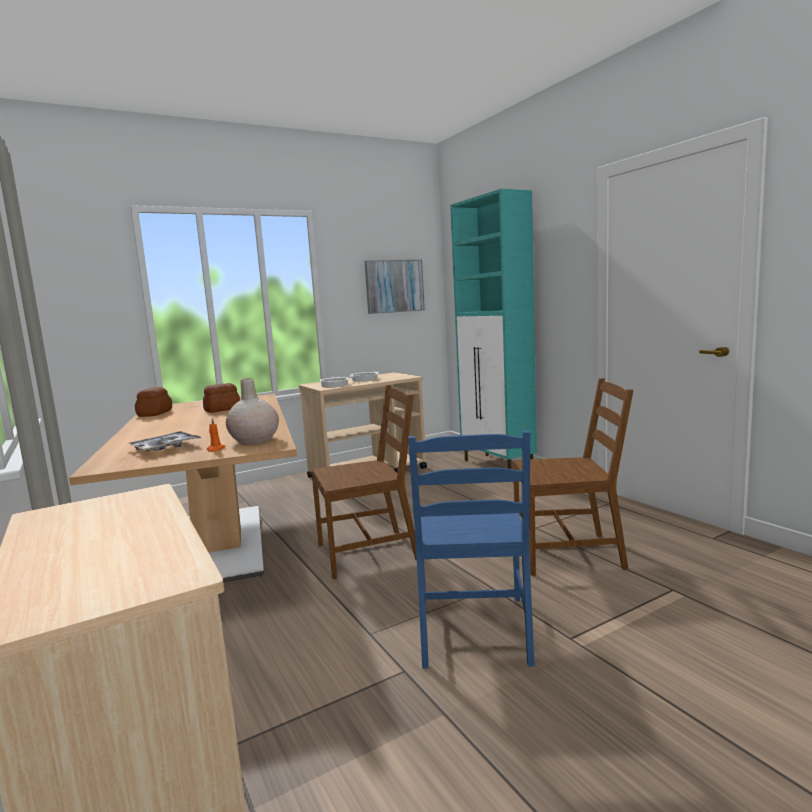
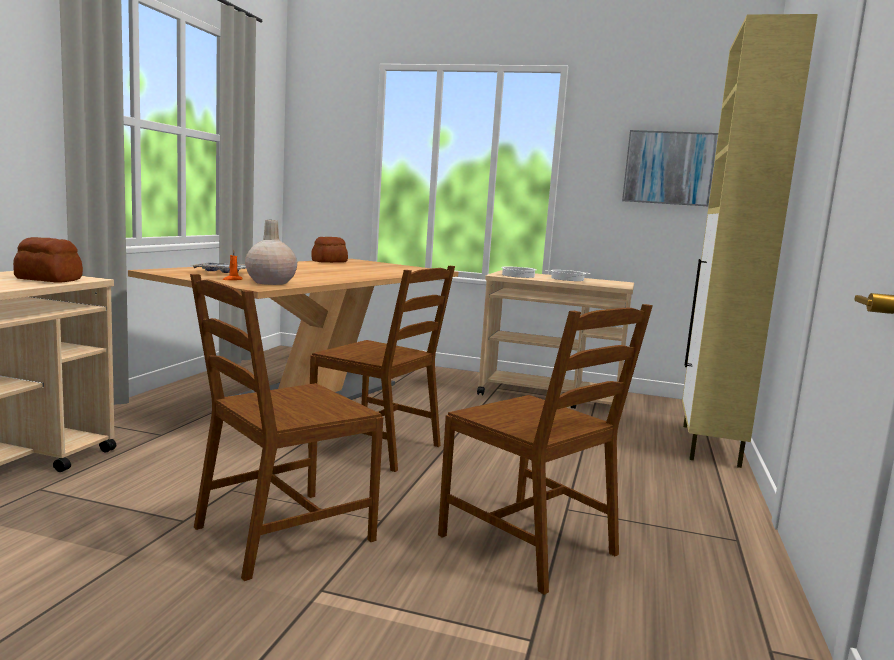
camera: 45 degrees right, 0 degrees up
(223, 409) = (369, 269): bread -> bread (48, 280)
(474, 630) = (282, 533): blue chair -> brown chair
(498, 465) = (709, 445): turquoise cabinet -> beige cabinet

